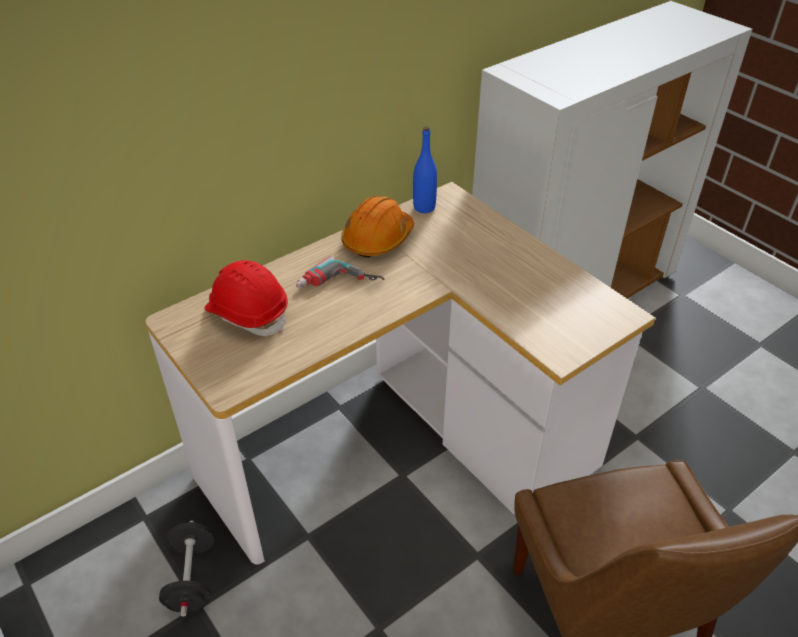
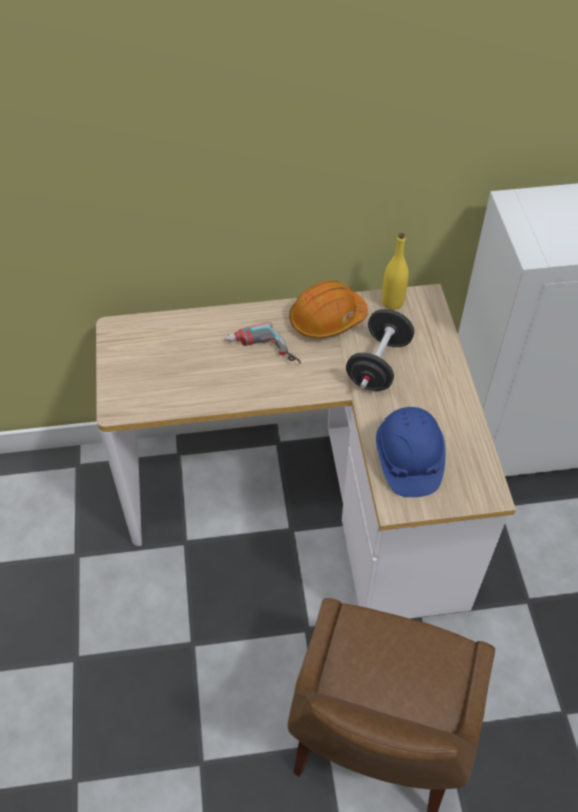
camera: 30 degrees right, 10 degrees up
(192, 578) = (84, 531): black dumbbell -> black dumbbell (378, 365)
(248, 313) = (174, 347): red hard hat -> none
(424, 207) = (392, 302): blue bottle -> yellow bottle
(539, 317) = (408, 460): none -> blue hard hat

